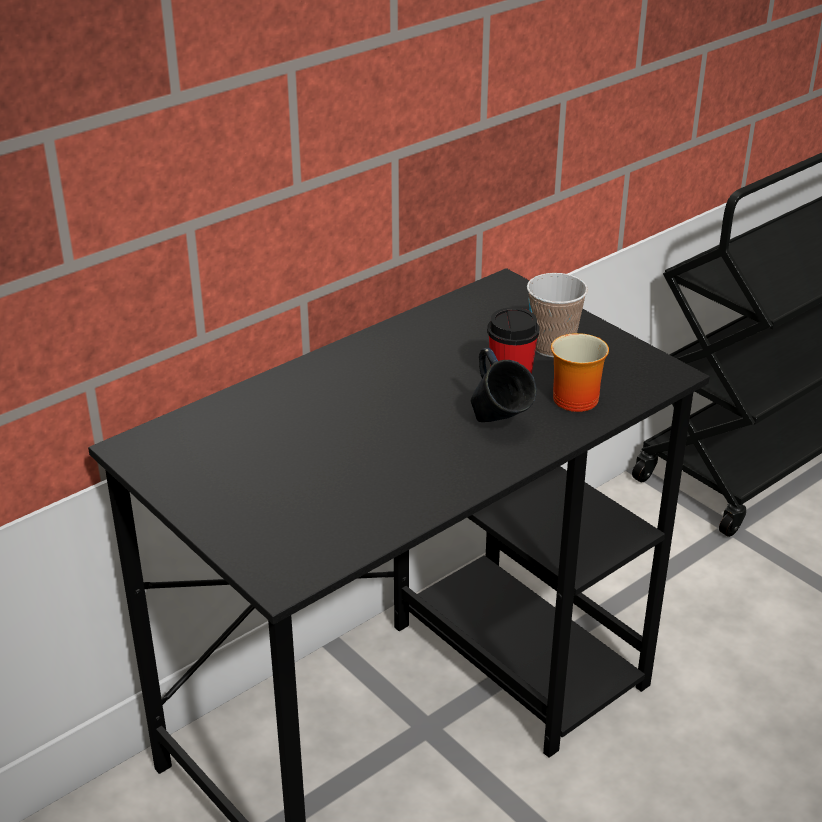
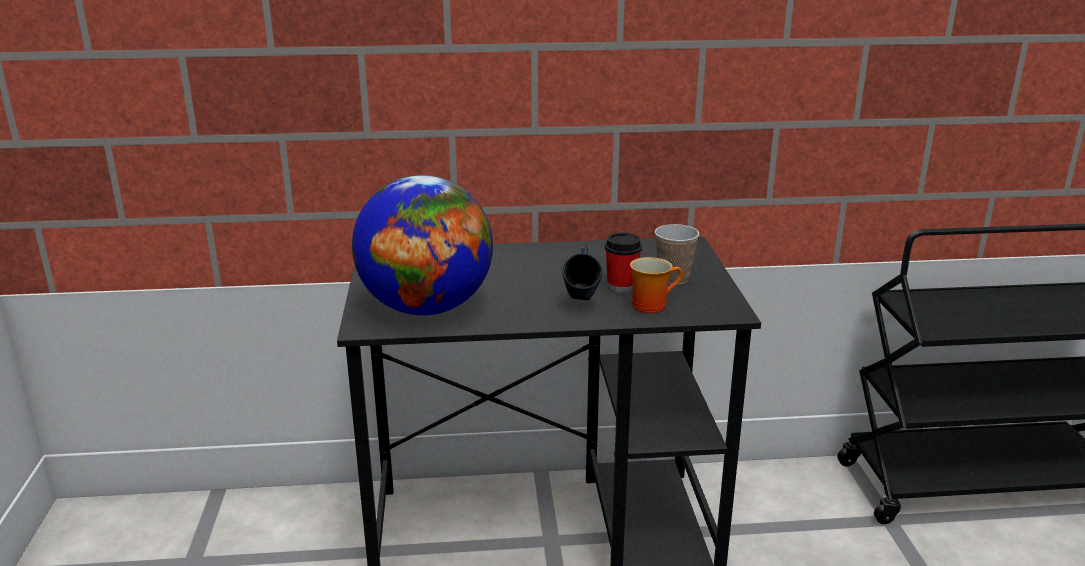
camera: 35 degrees right, 10 degrees down
(322, 511) = (426, 308): none -> globe

